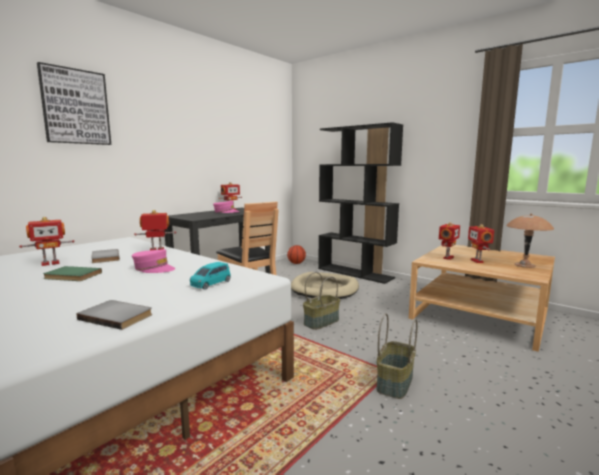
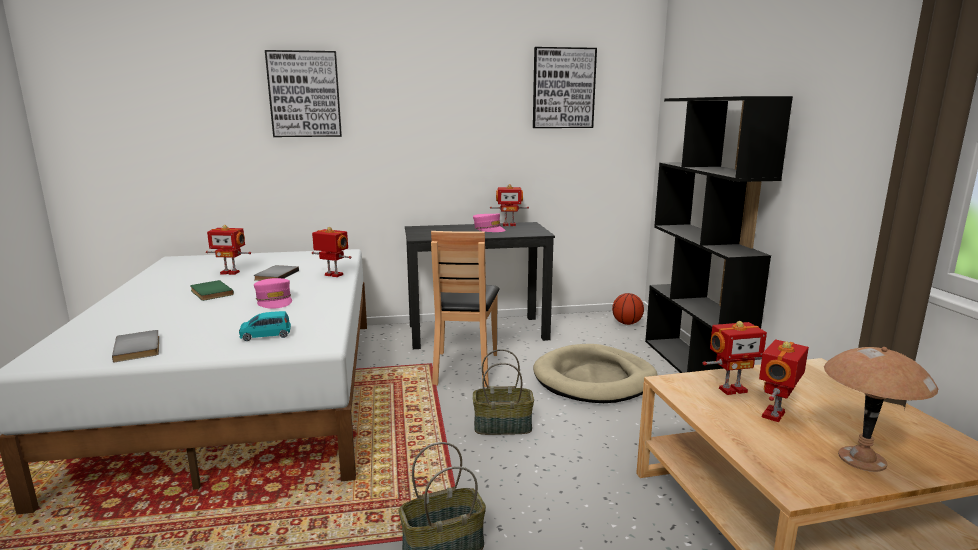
camera: 40 degrees right, 5 degrees up
(249, 122) = (563, 88): none -> picture

